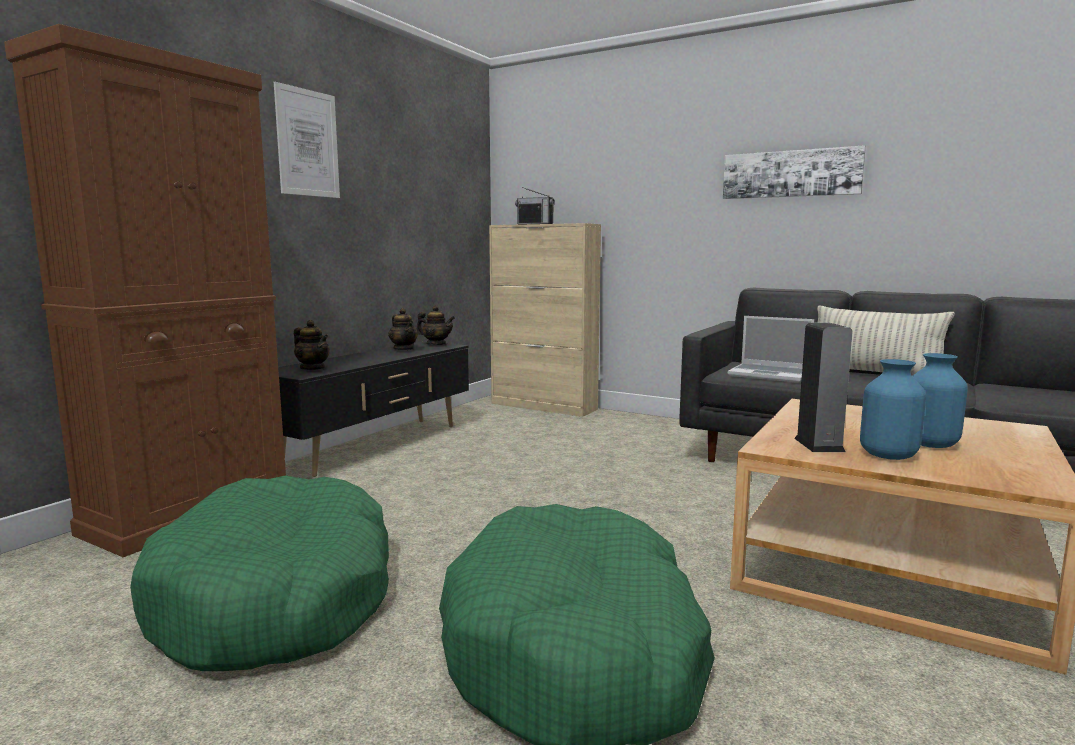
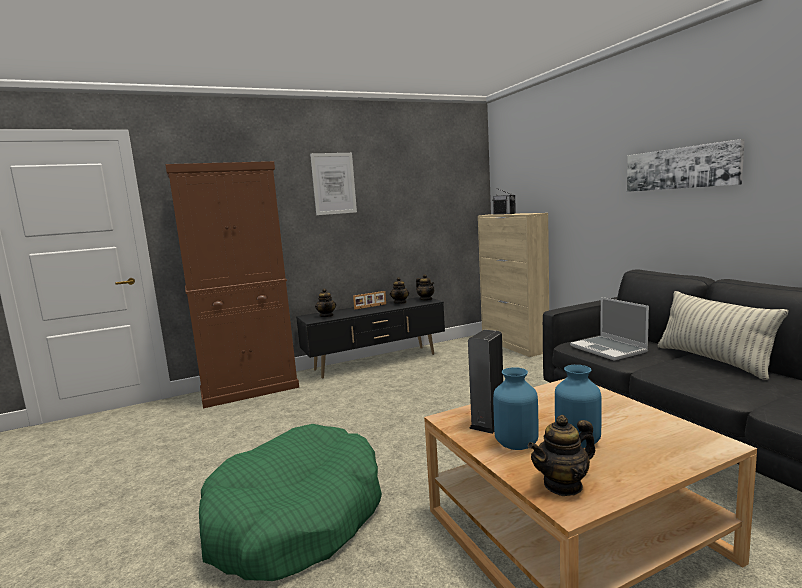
camera: 35 degrees right, 0 degrees up
(277, 599) = (224, 446): green dog bed -> none
(365, 355) = (370, 306): none -> picture frame
(1004, 475) = (563, 485): none -> teapot

